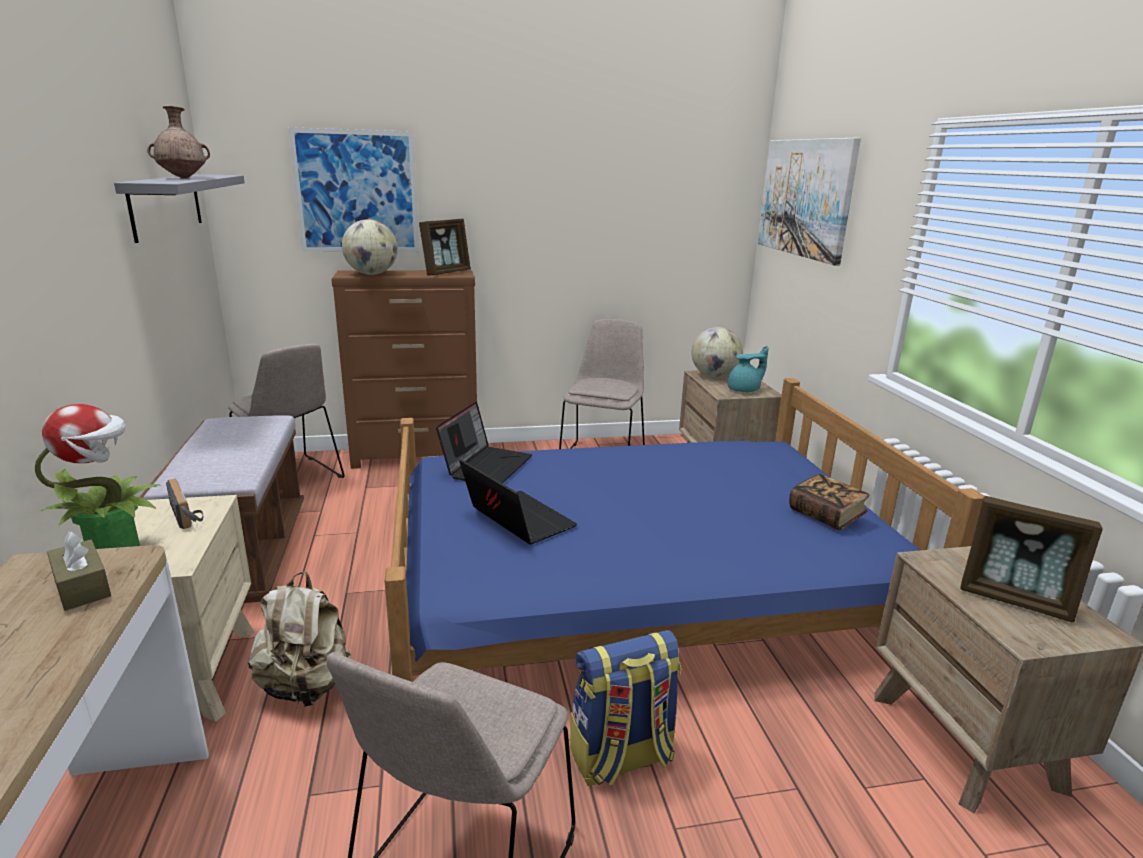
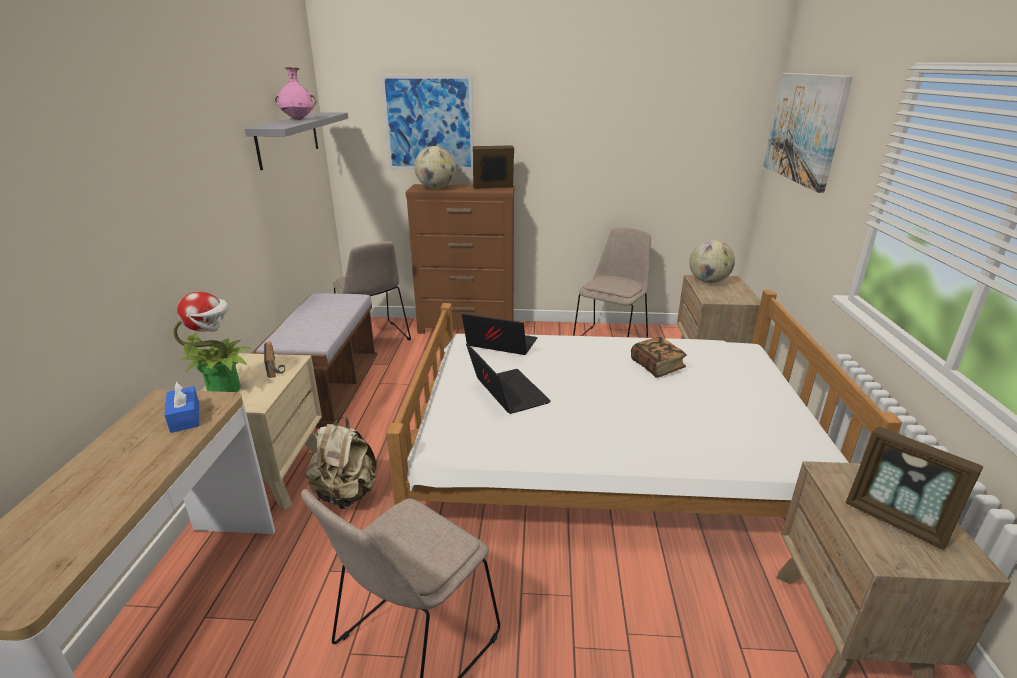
camera: 15 degrees right, 5 degrees up
(82, 587) = (185, 417): brown tissue box -> blue tissue box
(184, 178) = (299, 119): brown vase -> pink vase
(446, 272) = (493, 187): picture frame -> picture frame turned 150 degrees counterclockwise
(486, 466) = (499, 345): laptop -> laptop turned 105 degrees counterclockwise
(621, 758) = (550, 586): backpack -> none
(635, 582) = (604, 448): blue bed -> white bed
(745, 390) = (730, 296): turquoise teapot -> none
(826, 515) = (766, 416): book -> book (657, 366)

